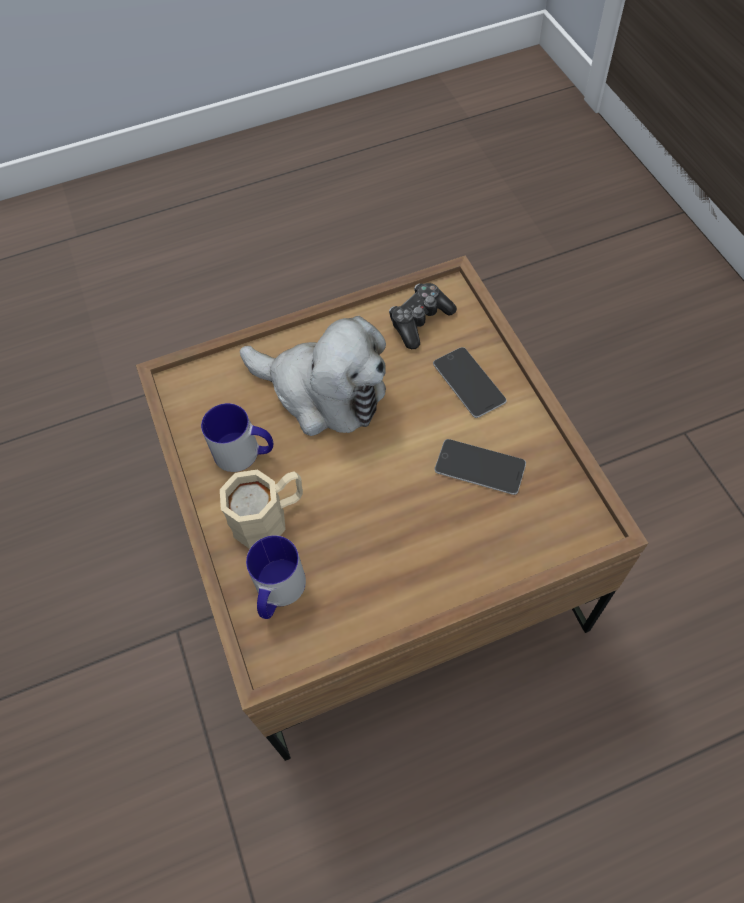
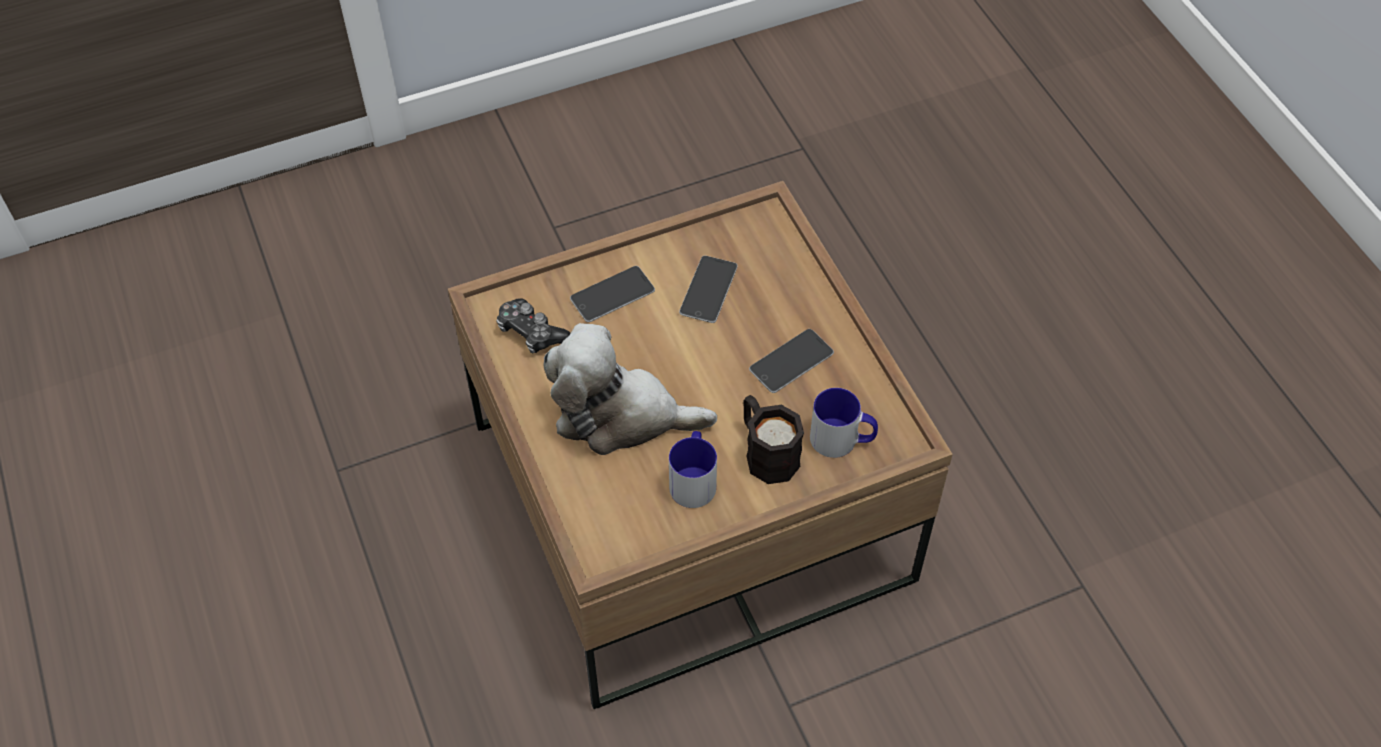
camera: 95 degrees left, 5 degrees down
(270, 517) = (766, 452): beige mug -> black mug
(323, 393) = (620, 415): plush toy -> plush toy turned 105 degrees counterclockwise
(384, 545) = (791, 361): none -> phone

